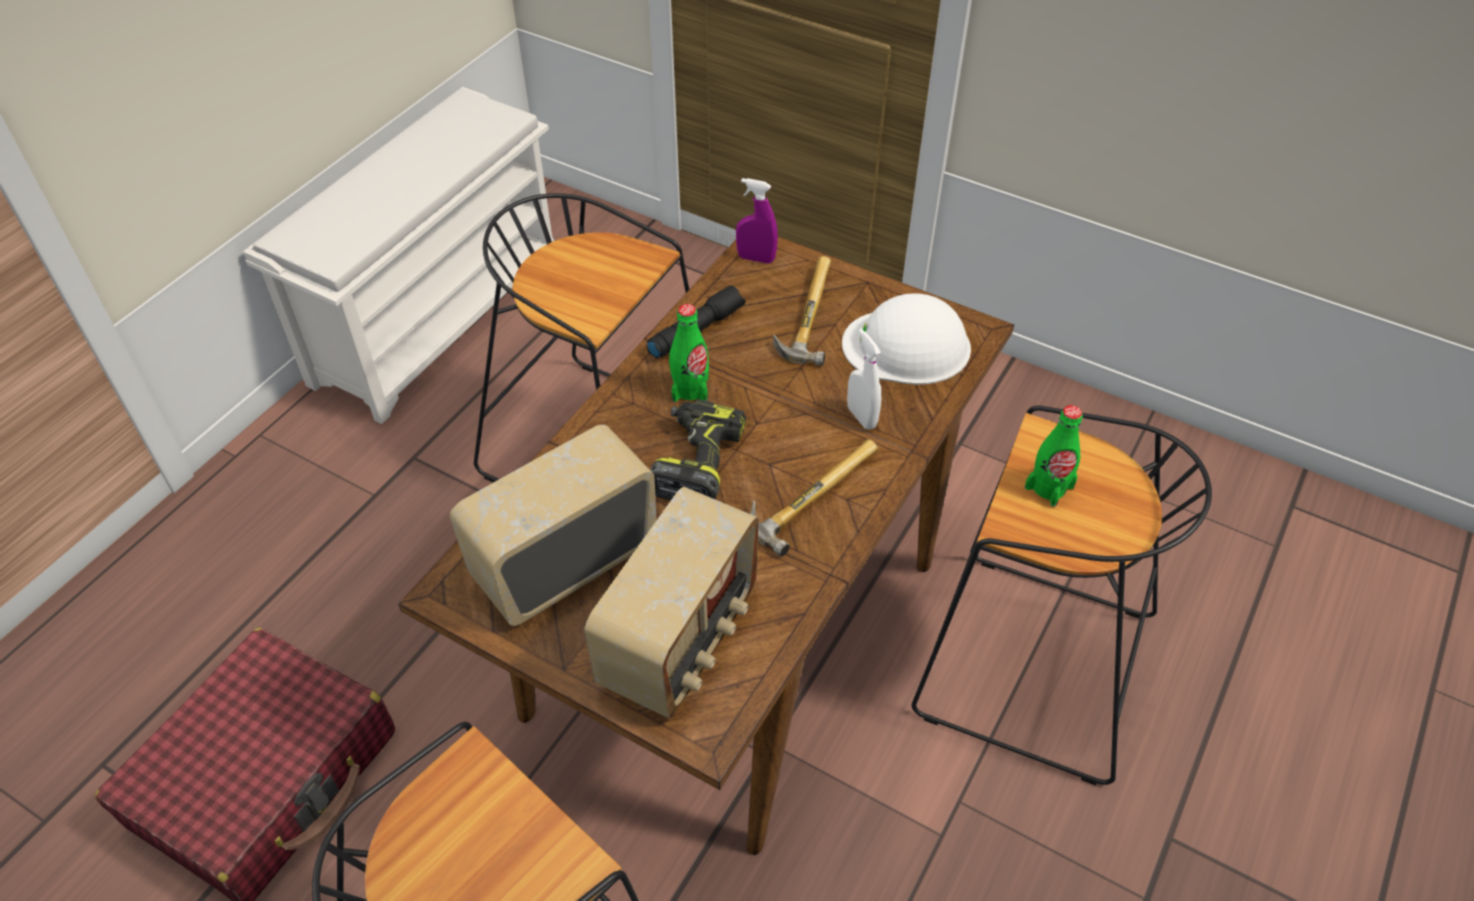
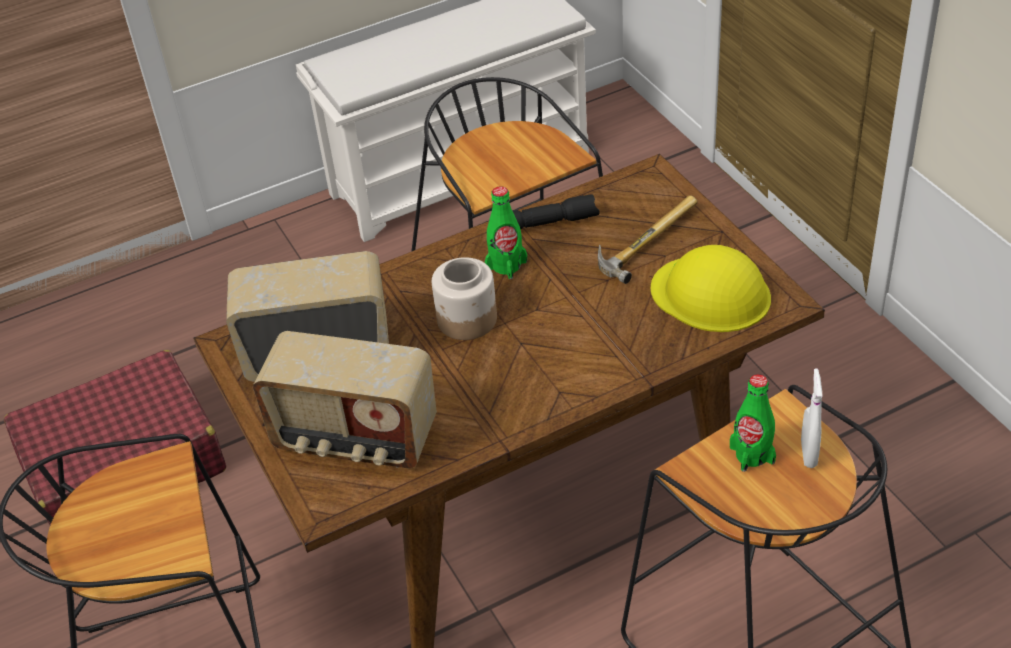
camera: 35 degrees right, 5 degrees down
(681, 640) = (355, 440): radio -> radio turned 45 degrees clockwise
(695, 461) = (467, 320): power drill -> jar
(756, 258) = (642, 182): purple spray bottle -> none
(809, 493) = (533, 376): hammer -> none
(861, 417) = (624, 335): white spray bottle -> white spray bottle (808, 454)
(907, 346) = (711, 294): white hard hat -> yellow hard hat

